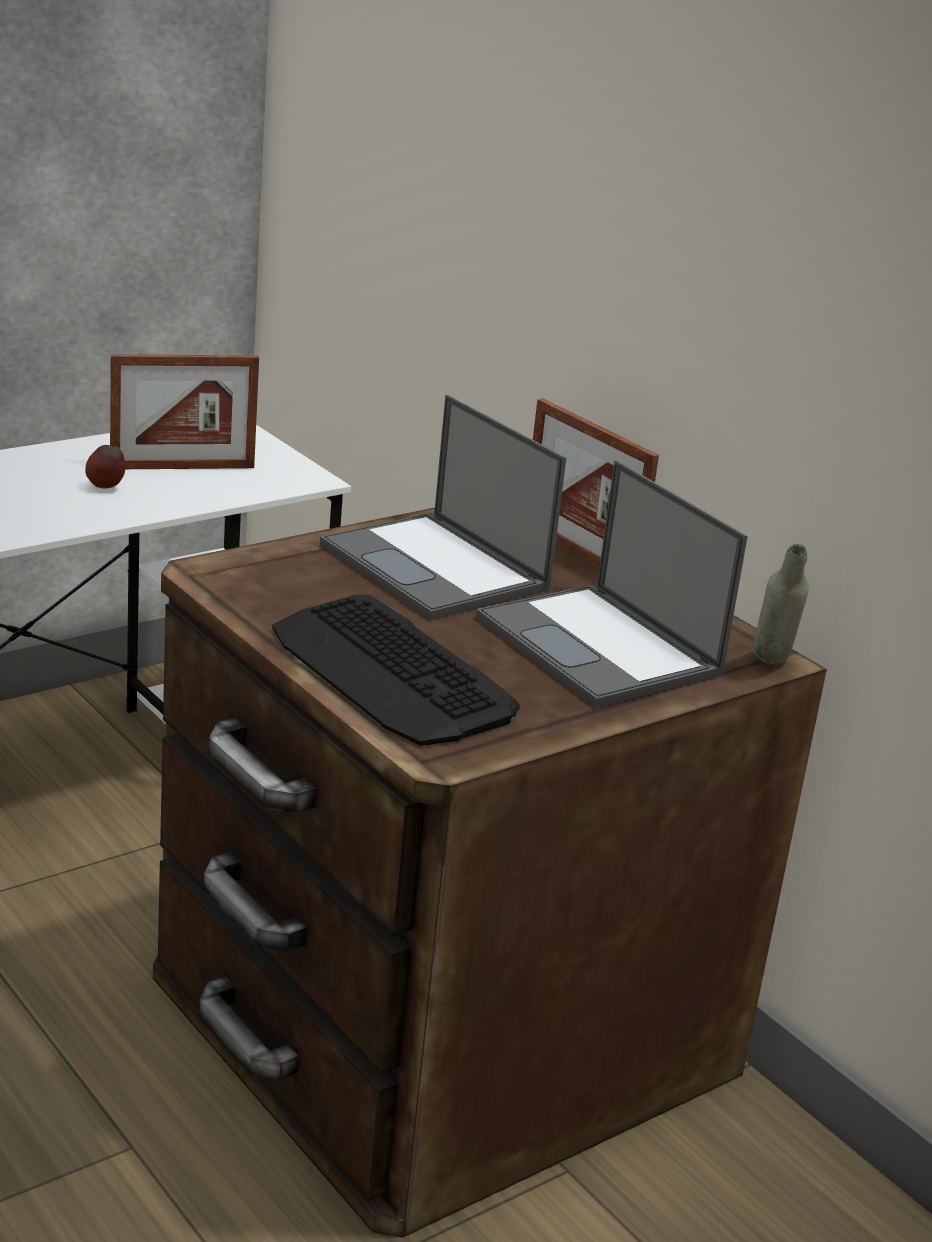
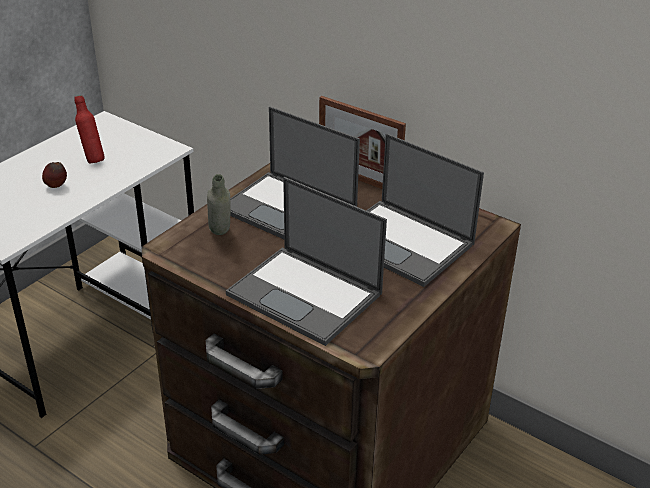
camera: 15 degrees left, 10 degrees up
(182, 467) = (93, 159): picture frame -> red bottle
(391, 673) = (306, 295): keyboard -> laptop
(771, 667) = (494, 231): grey bottle -> grey bottle (220, 236)

